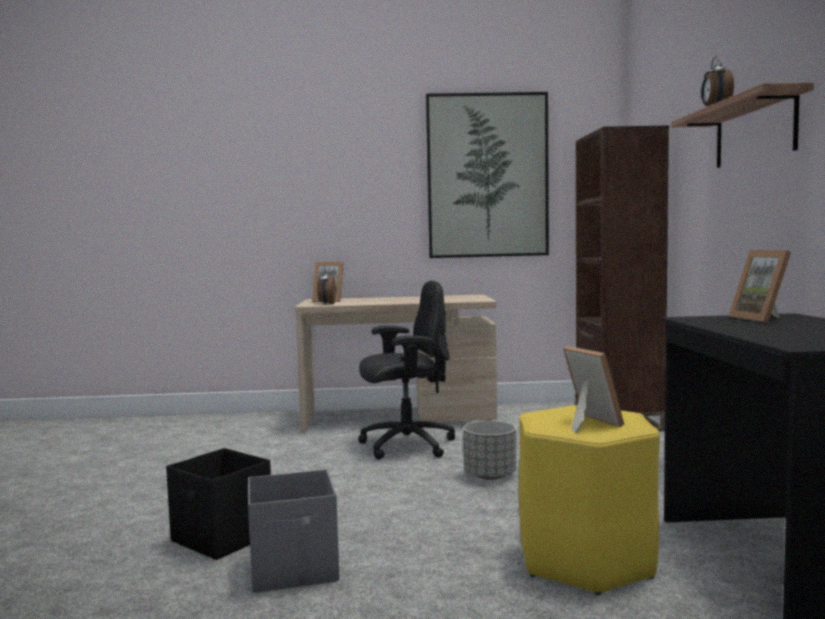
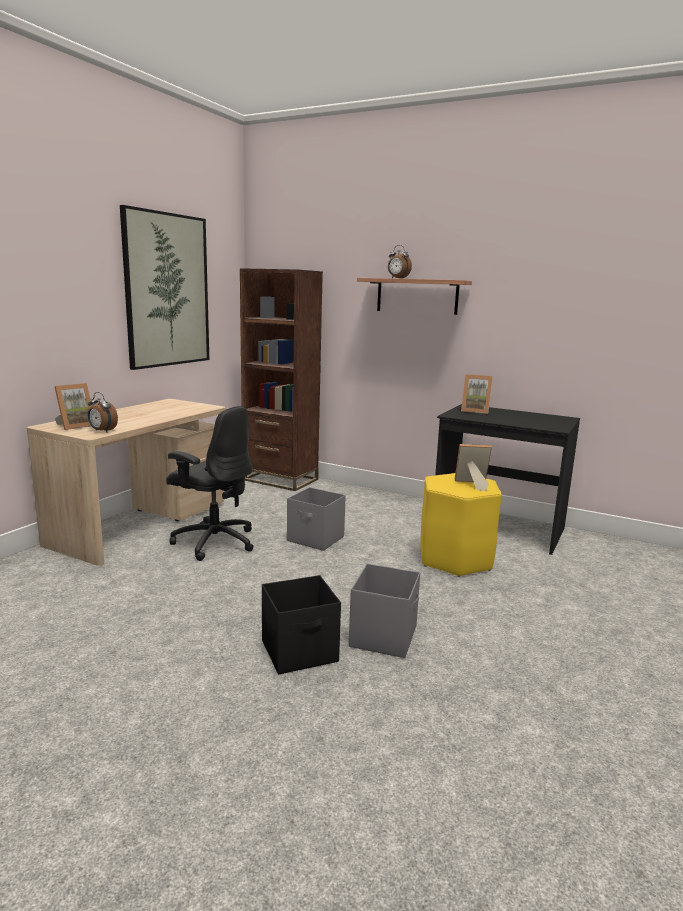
camera: 60 degrees left, 10 degrees up
(406, 445) = (214, 542): black office chair -> black office chair turned 105 degrees clockwise
(490, 476) = (316, 539): grey planter -> grey storage box

